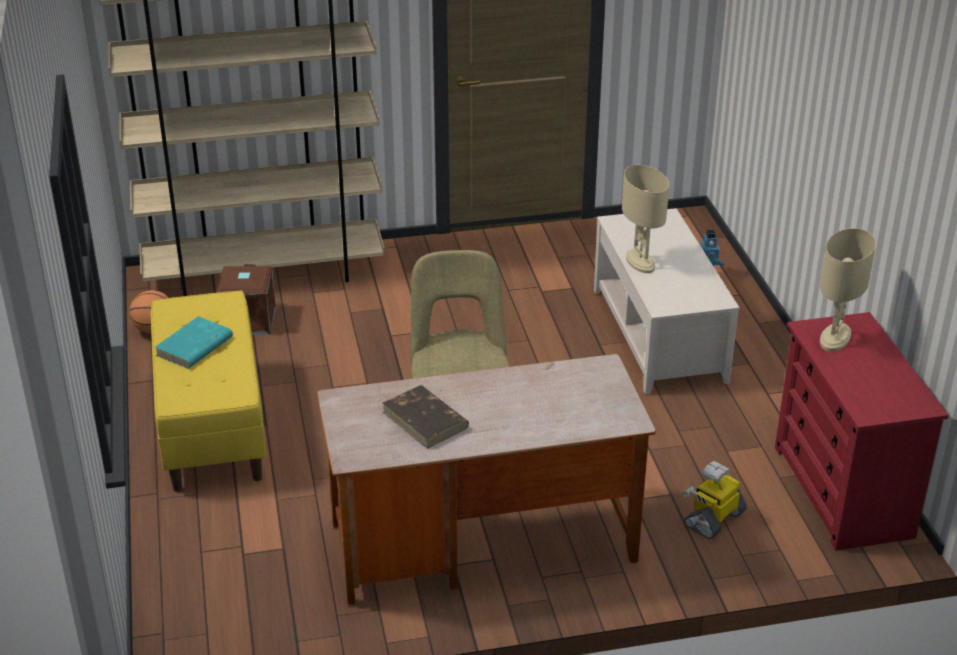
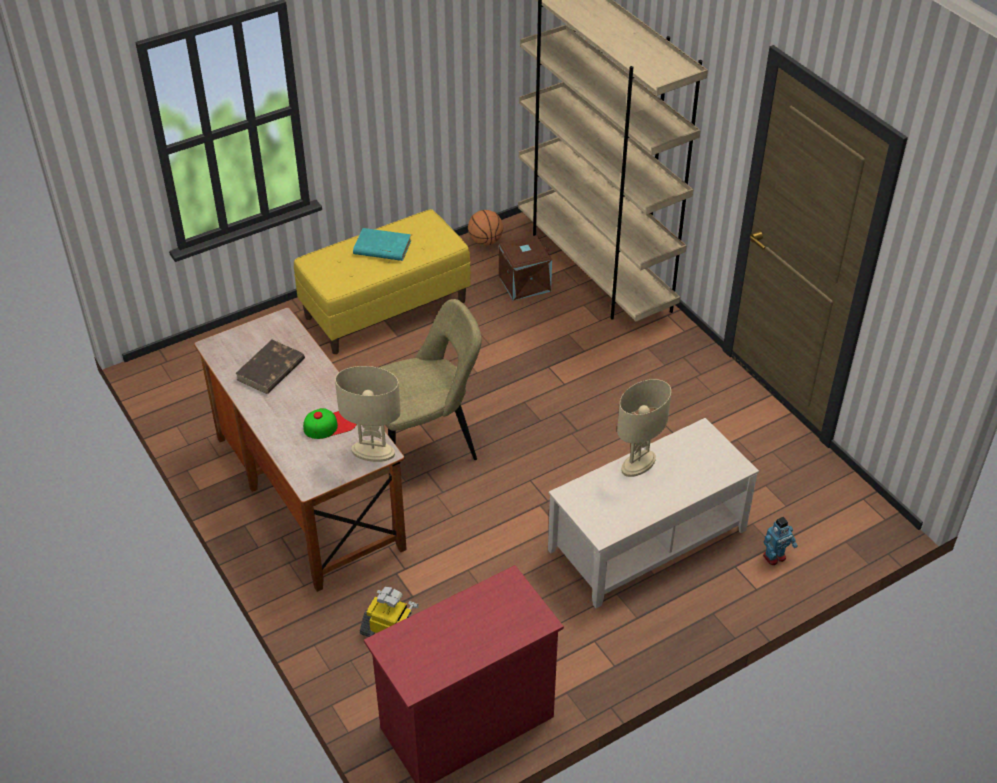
camera: 70 degrees right, 10 degrees up
(543, 392) = (330, 424): none -> cap
(835, 339) = (501, 604): beige table lamp -> beige table lamp (373, 452)

